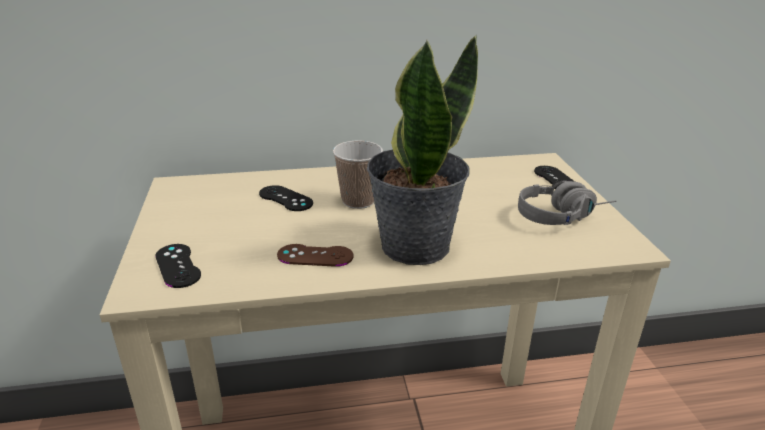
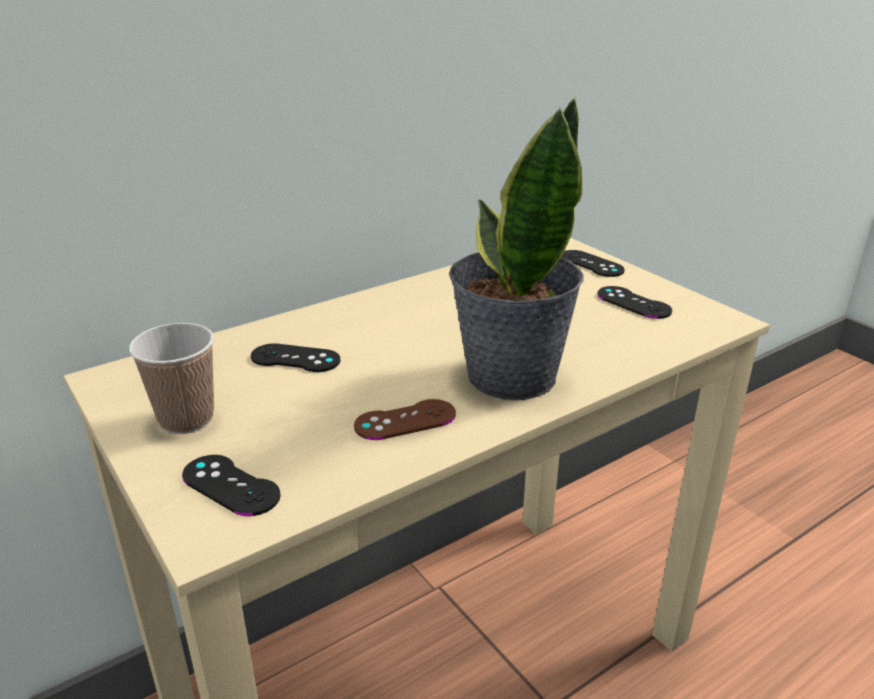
camera: 25 degrees left, 0 degrees up
(358, 201) = (393, 339): cup -> cup (186, 419)
(563, 216) = (633, 303): grey headphones -> black game controller

